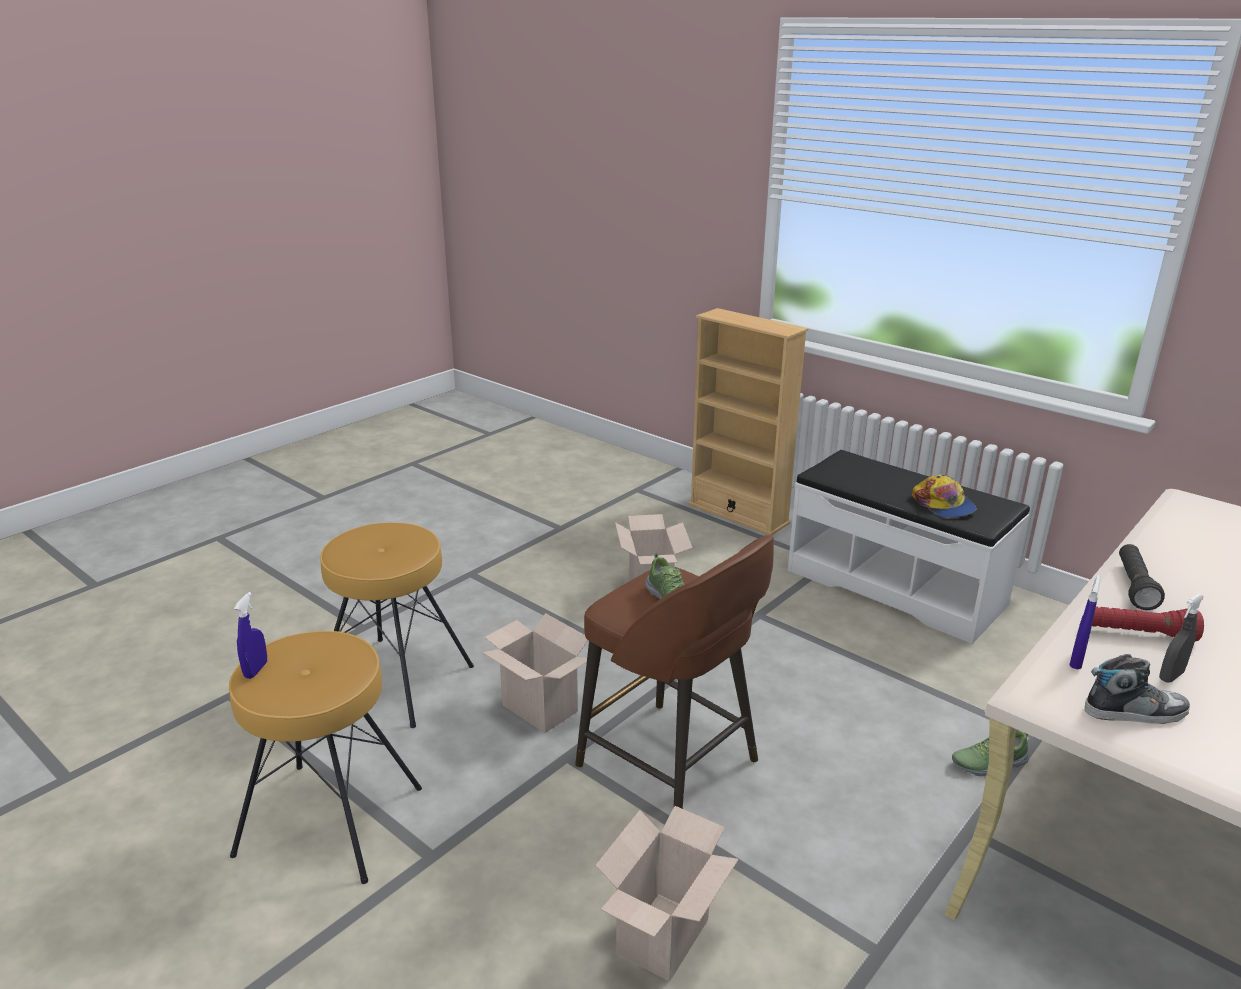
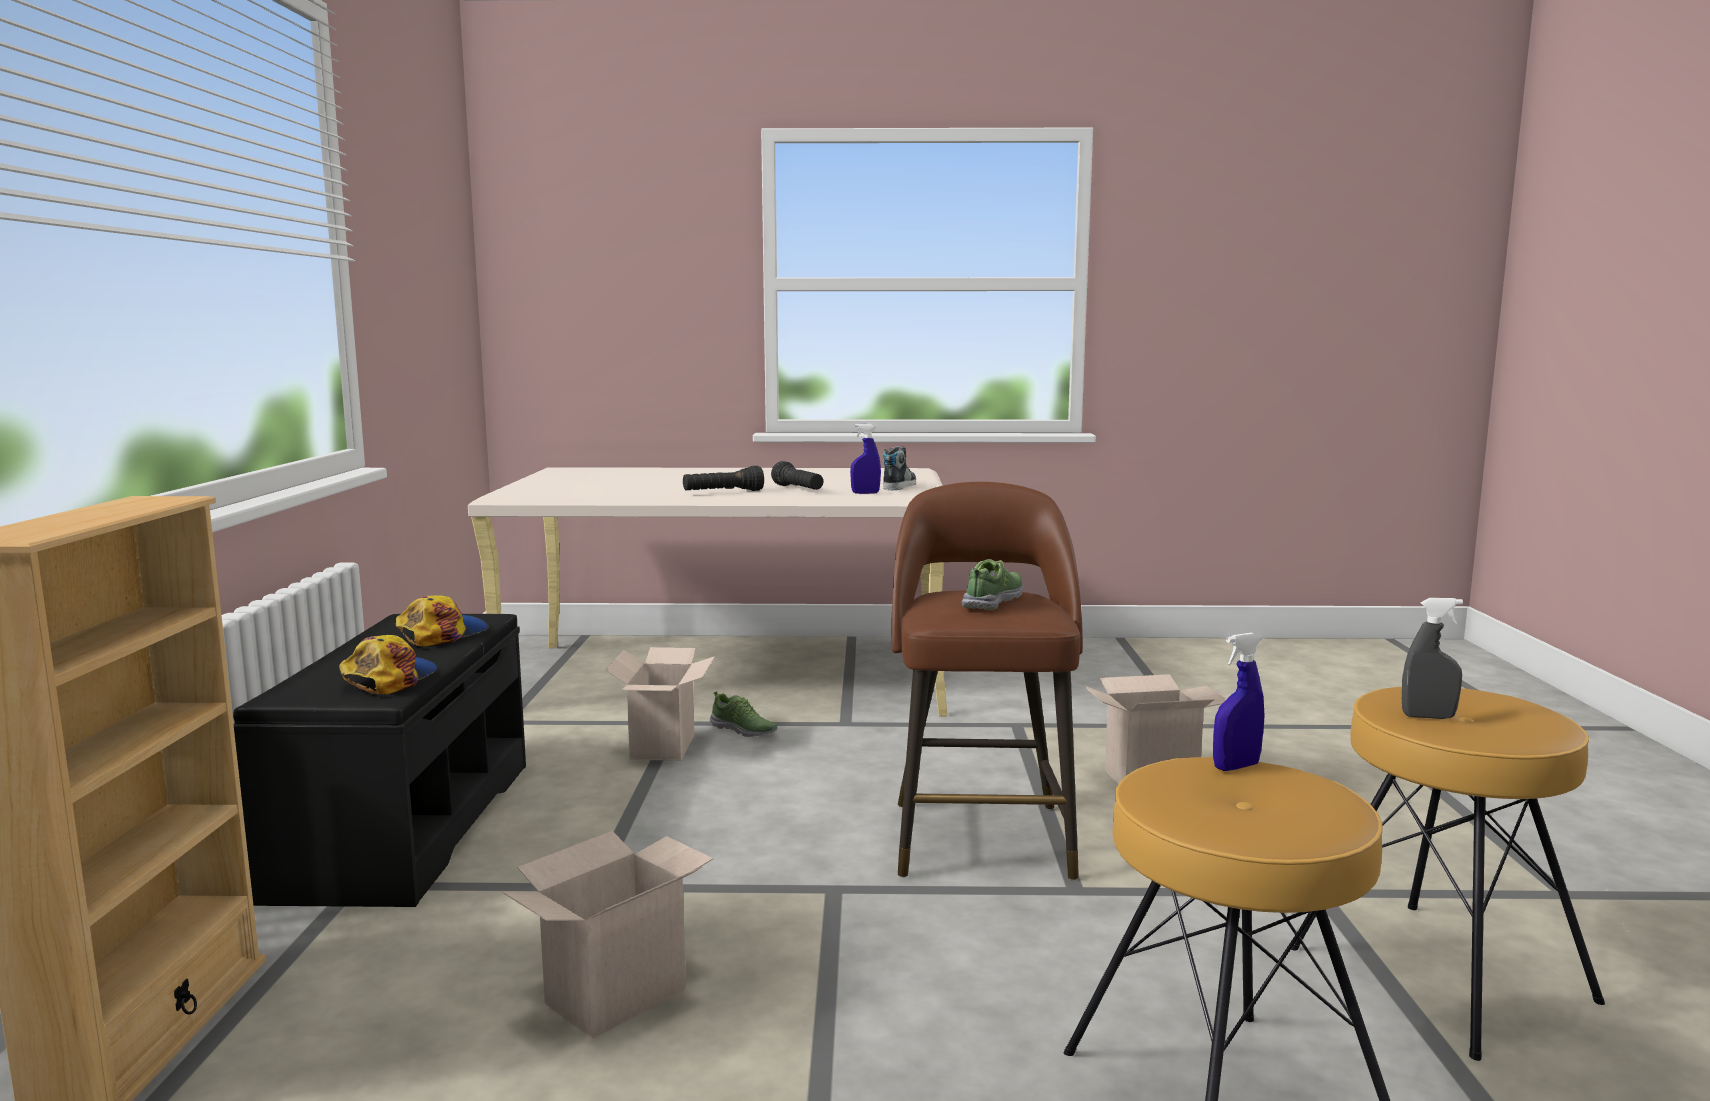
camera: 130 degrees left, 15 degrees down
(256, 670) = (1543, 725): blue spray bottle -> blue spray bottle (1236, 767)
(537, 708) = (1045, 947): cardboard box -> cardboard box (664, 748)
(850, 478) = (389, 679): none -> cap
(895, 587) = (405, 826): white bench -> black bench
(1134, 711) = (899, 486): shoe -> shoe turned 60 degrees clockwise
(1138, 634) = (798, 489): red flashlight -> black flashlight
(1171, 676) = (840, 485): grey spray bottle -> grey spray bottle (1428, 717)

